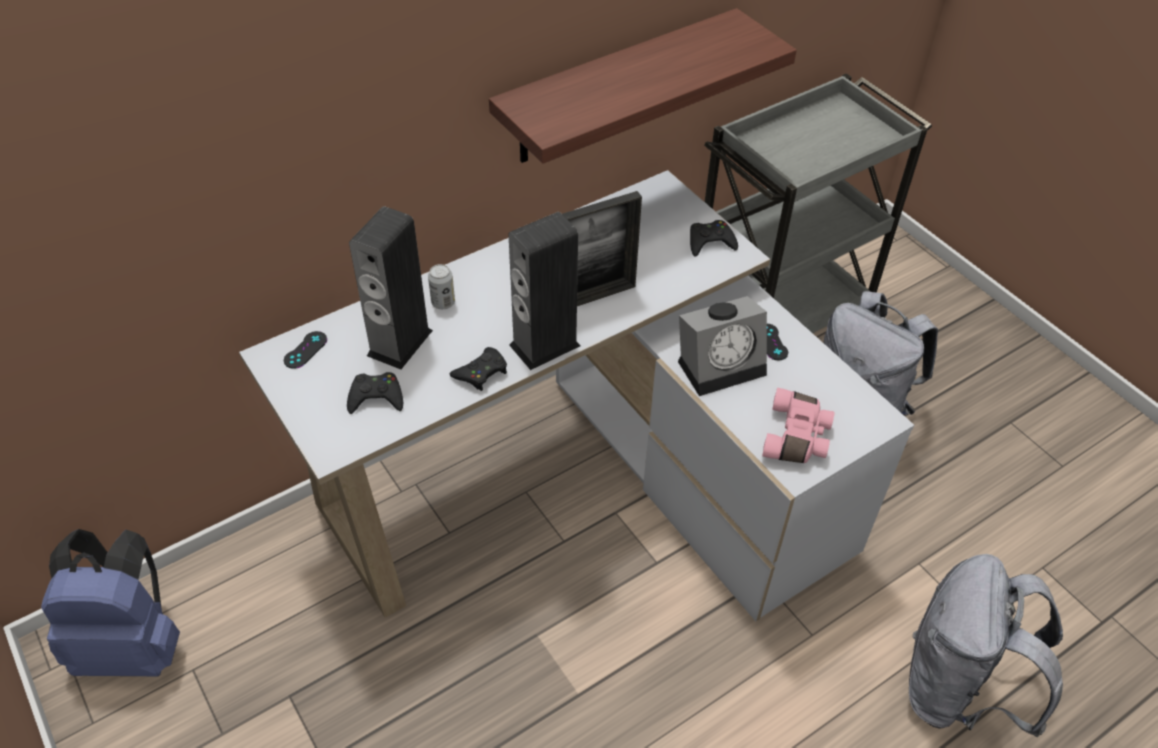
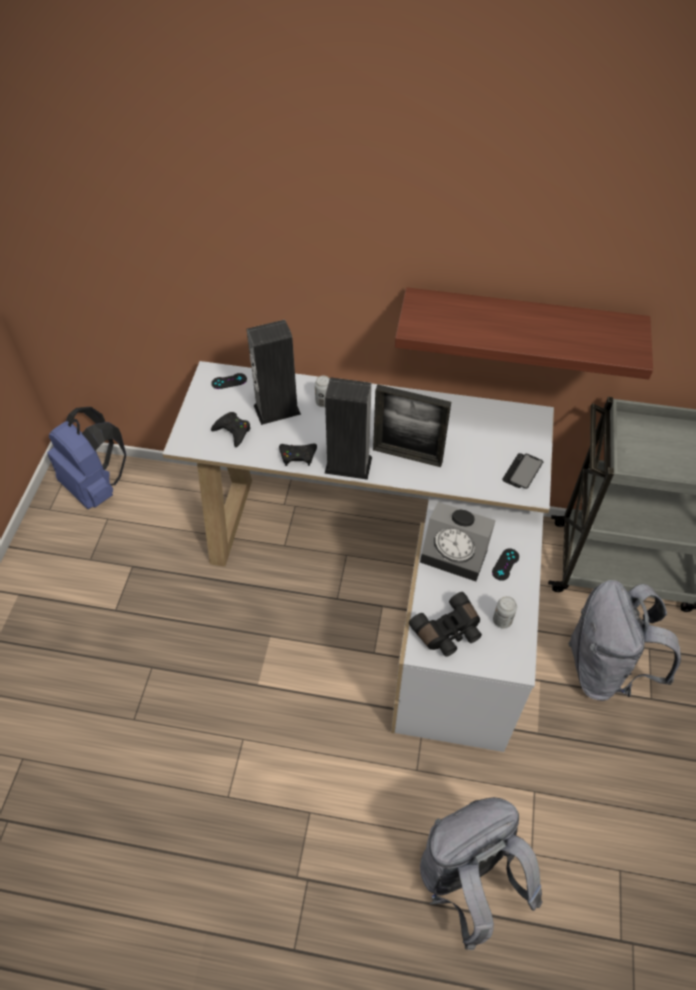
camera: 45 degrees right, 5 degrees up
(710, 242) = (522, 472): black game controller -> phone
(797, 437) = (448, 632): pink binoculars -> black binoculars
(827, 392) = (502, 620): none -> can

